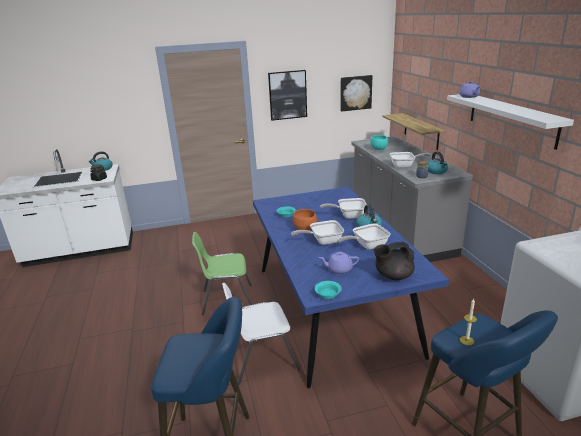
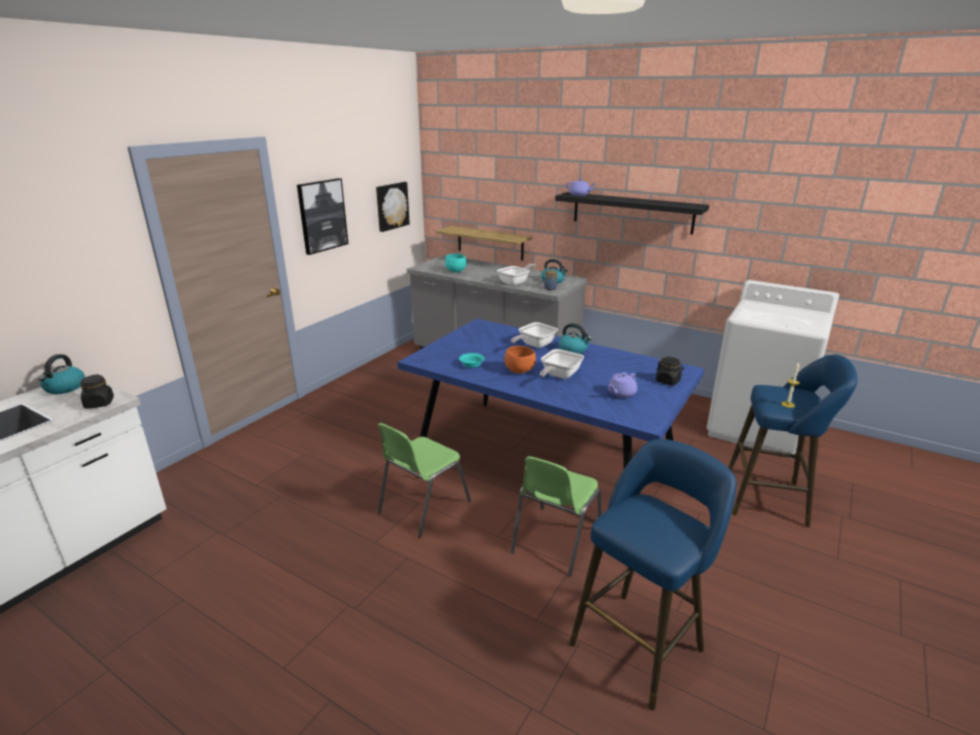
camera: 45 degrees left, 0 degrees up
(262, 359) = (554, 541): white chair -> green chair
(328, 294) = (655, 416): turquoise bowl -> none
(367, 246) = (602, 366): frying pan -> none
(393, 276) = (668, 381): black teapot -> black jar
(511, 119) = (632, 212): white shelf -> black shelf

